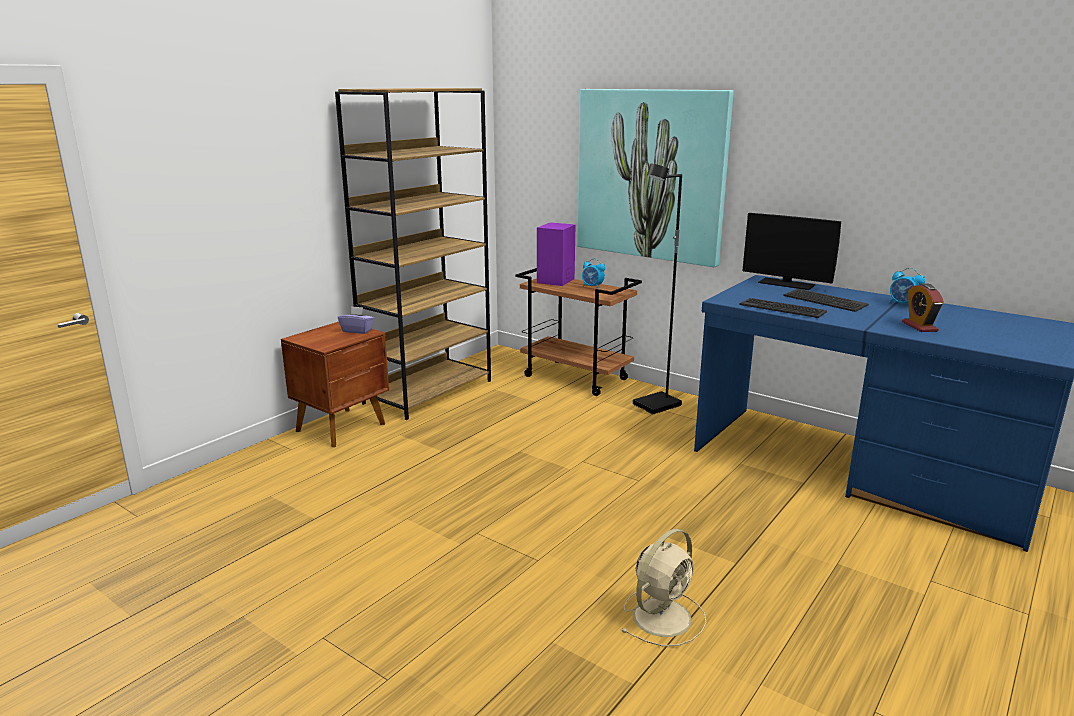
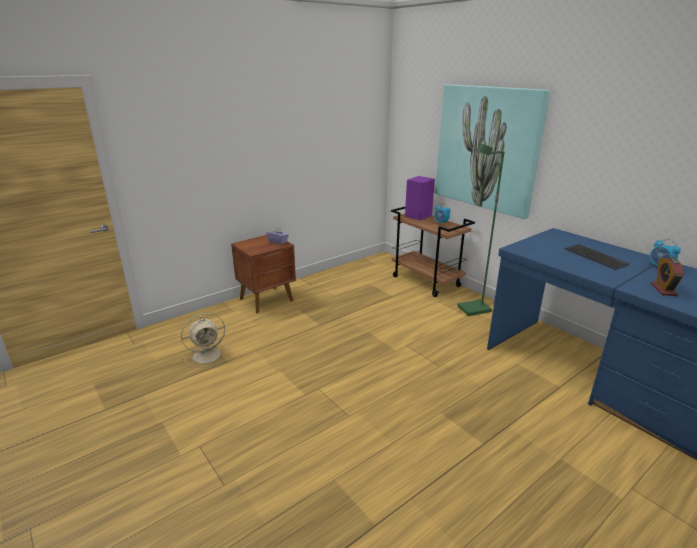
camera: 15 degrees right, 5 degrees up
(429, 391) = (328, 281): brown bookcase -> none
(657, 405) = (474, 309): black floor lamp -> green floor lamp
(663, 616) = (415, 476): beige fan -> beige fan (208, 355)
(782, 308) = (557, 261): keyboard -> none
(786, 284) = (572, 238): monitor -> none

